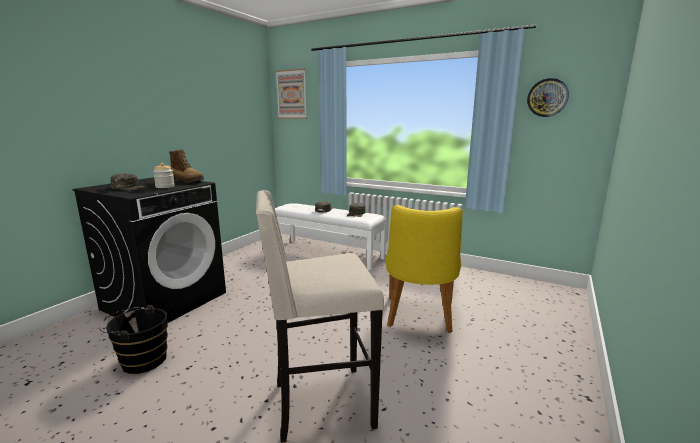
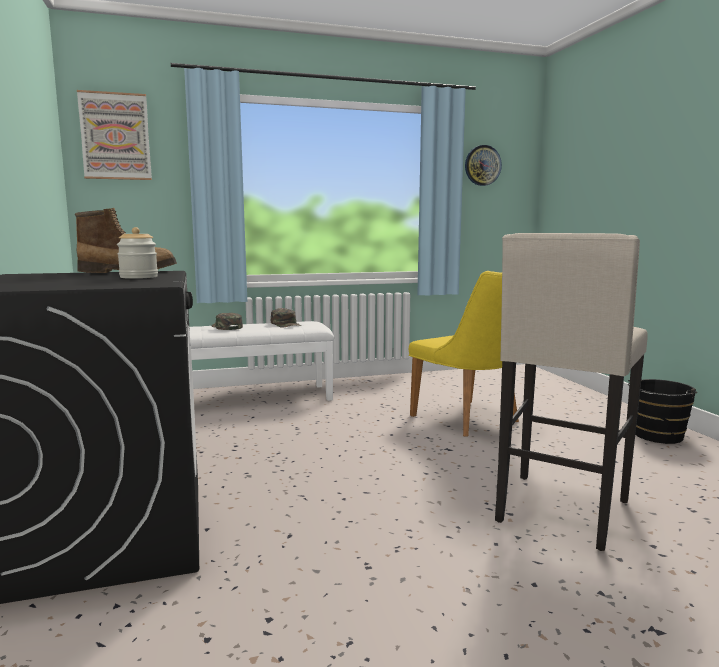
camera: 45 degrees left, 5 degrees down
(130, 188) = (72, 282): green cap -> none
(141, 360) = (279, 600): black bucket -> black bucket (656, 436)

